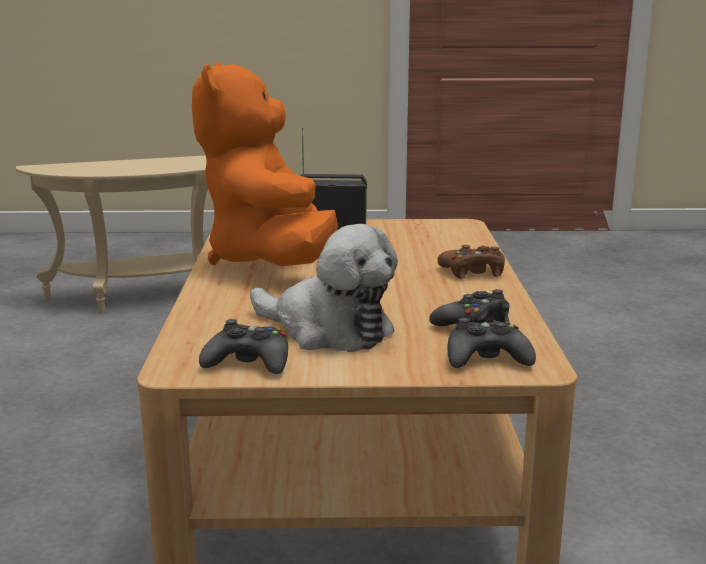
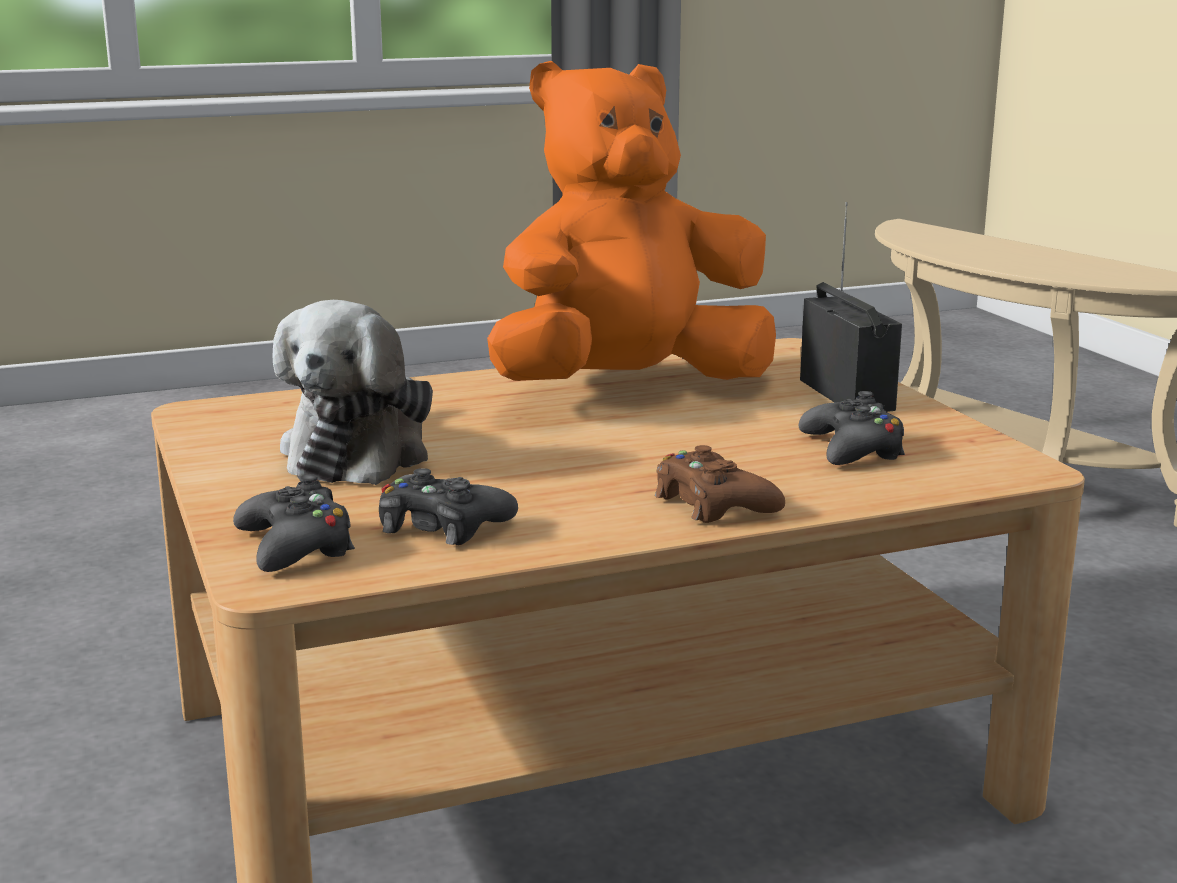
camera: 70 degrees right, 0 degrees up
(249, 362) = (231, 434): black game controller -> black game controller (852, 449)

